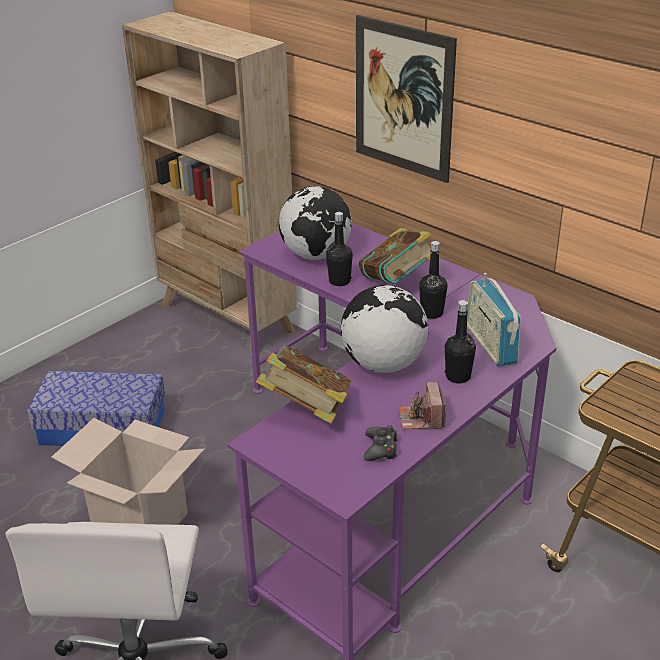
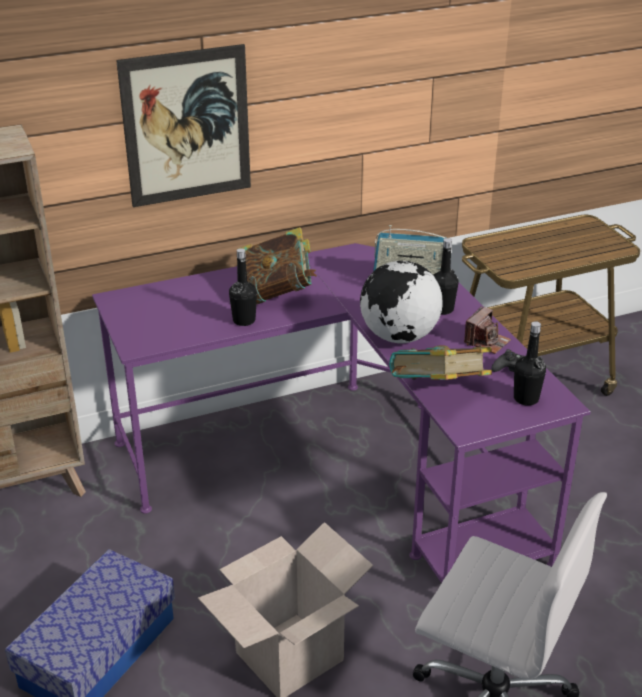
camera: 65 degrees left, 0 degrees up
(316, 255) = (183, 319): globe -> none
(421, 418) = (486, 341): camera -> camera turned 75 degrees counterclockwise
(431, 313) = (341, 292): black bottle -> black bottle (526, 398)

